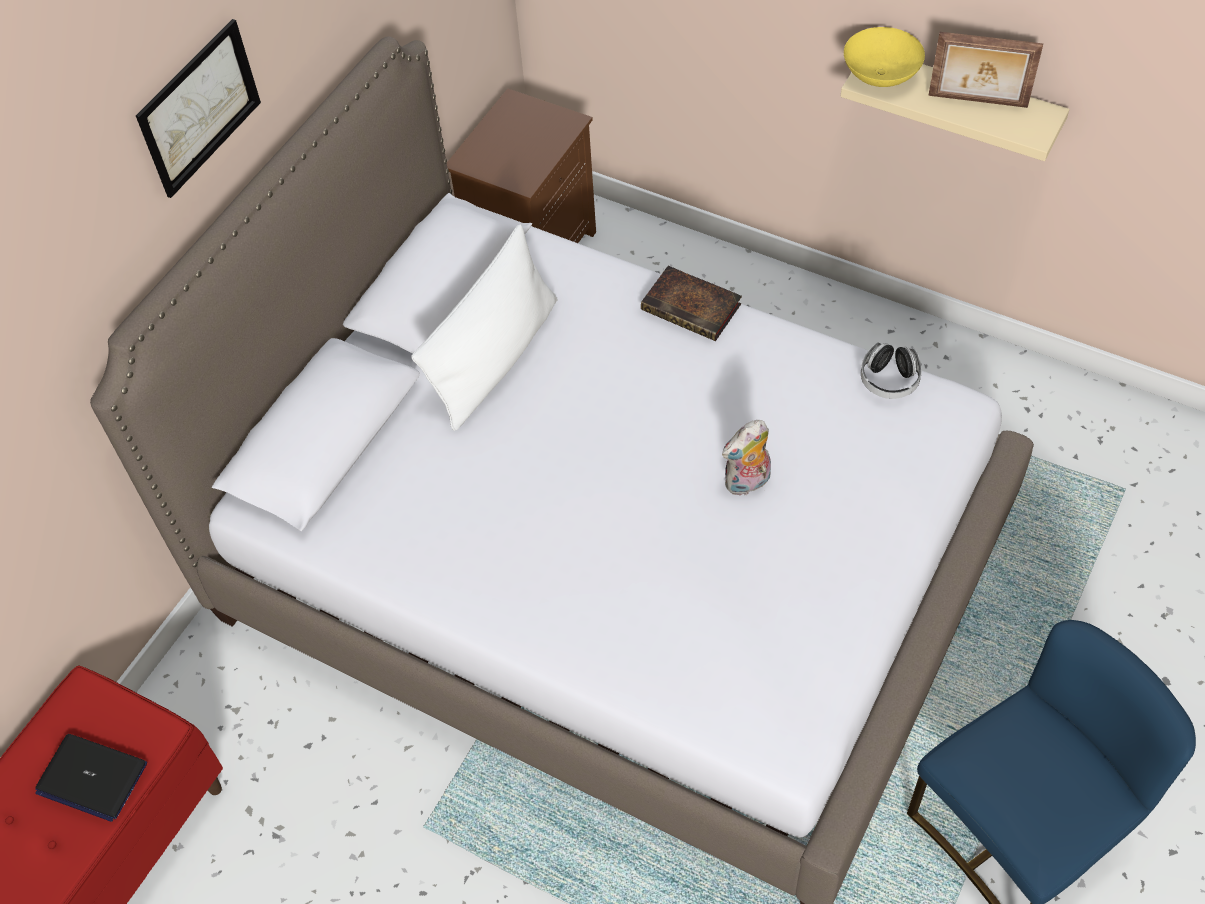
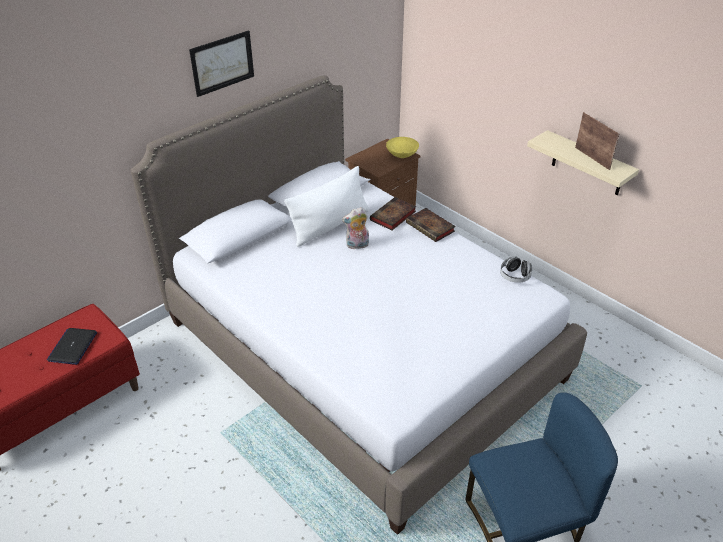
camera: 15 degrees right, 15 degrees down
(91, 778) = (73, 346): laptop -> laptop turned 60 degrees clockwise
(608, 301) = (392, 216): none -> book
(747, 483) = (425, 299): plush toy -> plush toy (357, 245)
(879, 77) = (548, 140): yellow bowl -> yellow bowl (401, 155)
(977, 102) = (592, 158): picture frame -> picture frame turned 150 degrees counterclockwise

